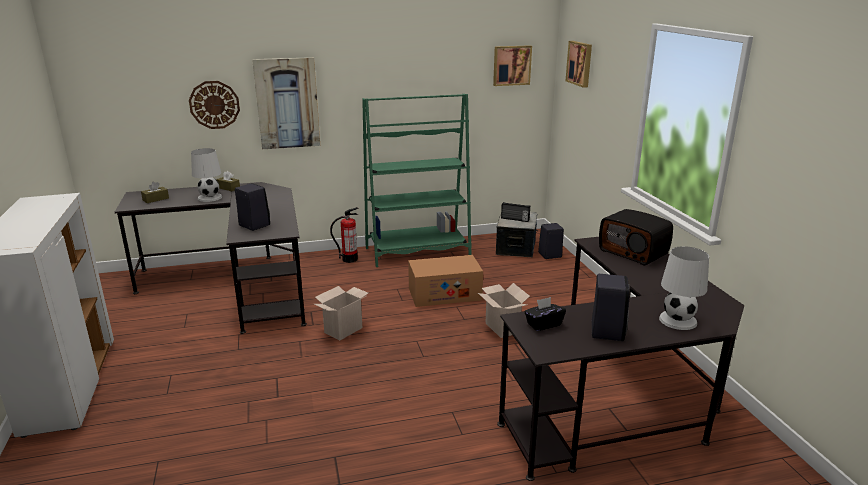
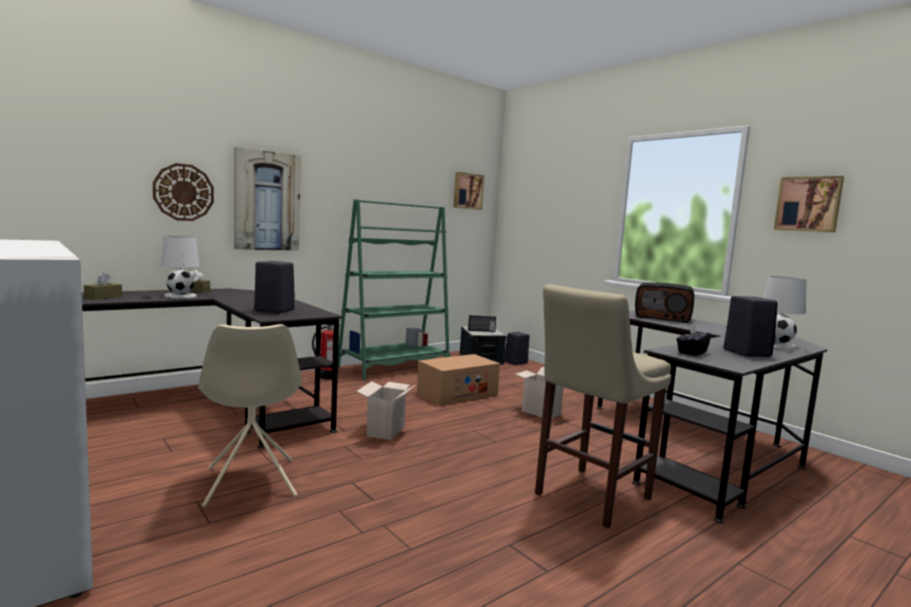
camera: 25 degrees left, 15 degrees down
(212, 365) = (250, 483): none -> beige chair
(441, 430) = (588, 497): none -> beige stool
(580, 63) = (533, 187): picture -> picture (808, 204)

